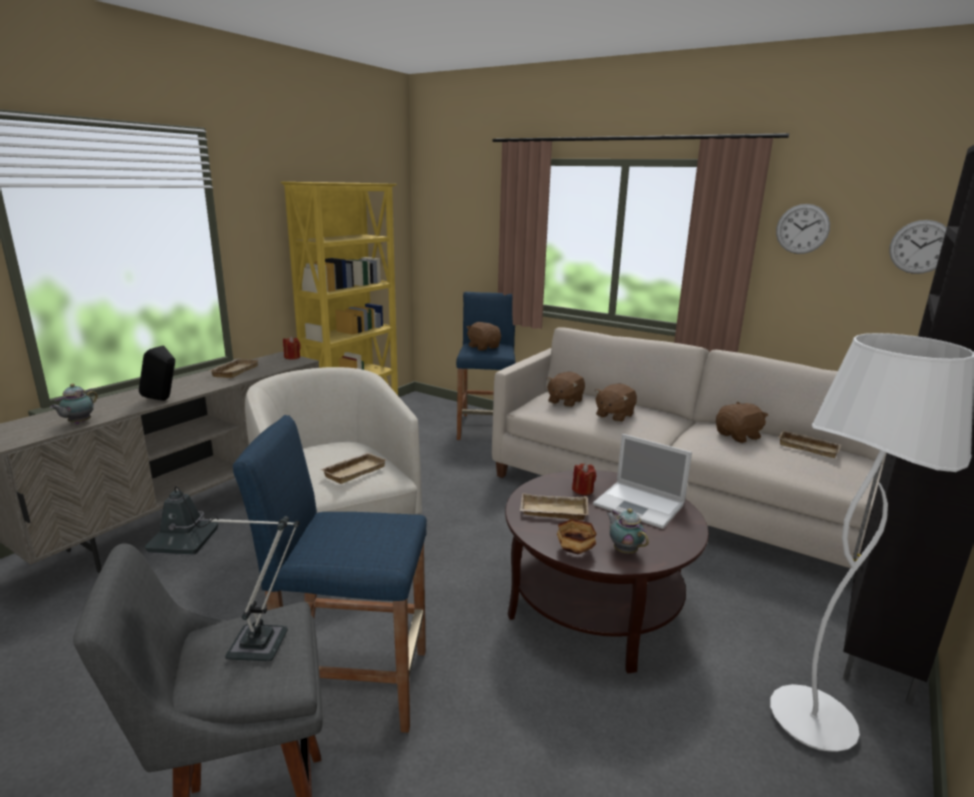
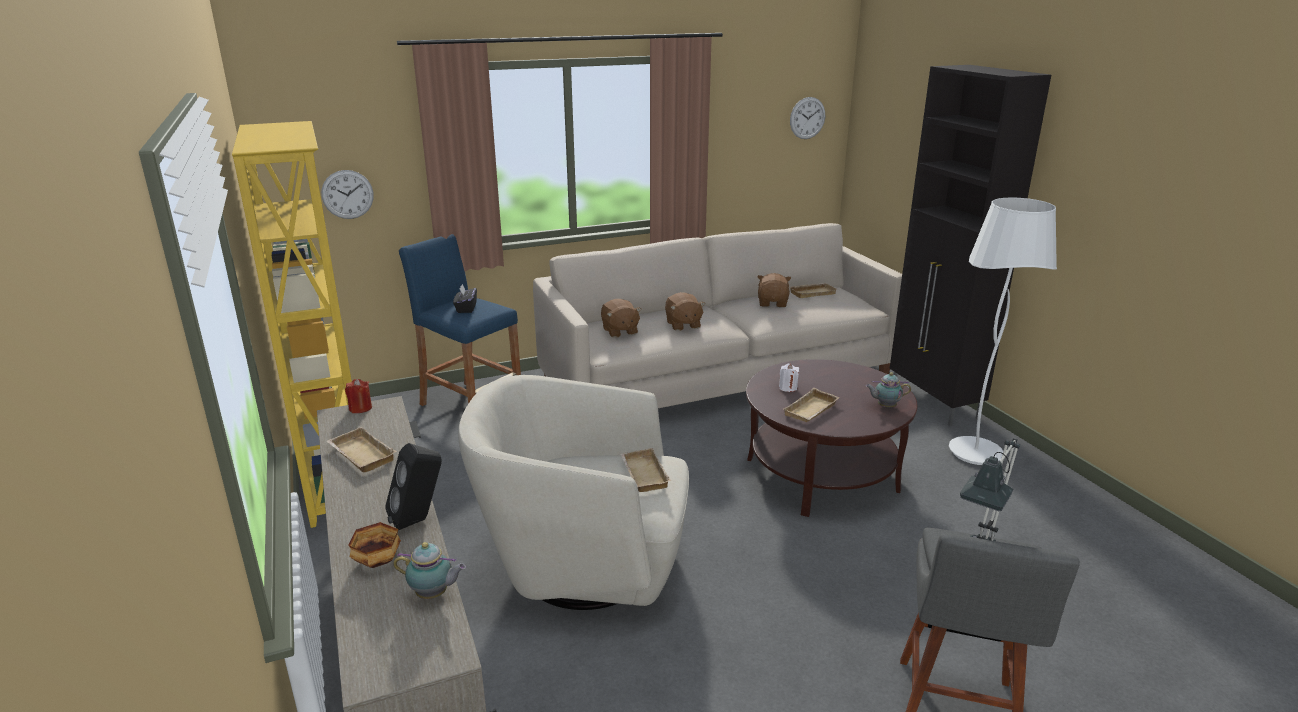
camera: 55 degrees left, 5 degrees up
(78, 423) = (434, 595): teapot -> teapot turned 45 degrees counterclockwise
(351, 683) = (830, 621): blue stool -> none
(483, 347) = (466, 308): brown plush toy -> black tissue box
(575, 550) = (872, 422): bowl -> bowl (378, 562)
(582, 490) = (788, 388): red candle -> white candle
(640, 505) = (829, 377): laptop -> none
(802, 229) = (732, 114): wall clock -> wall clock (347, 194)

